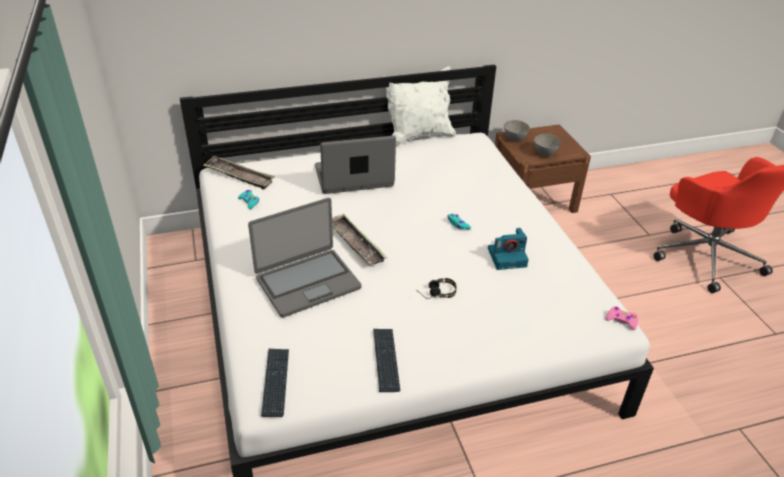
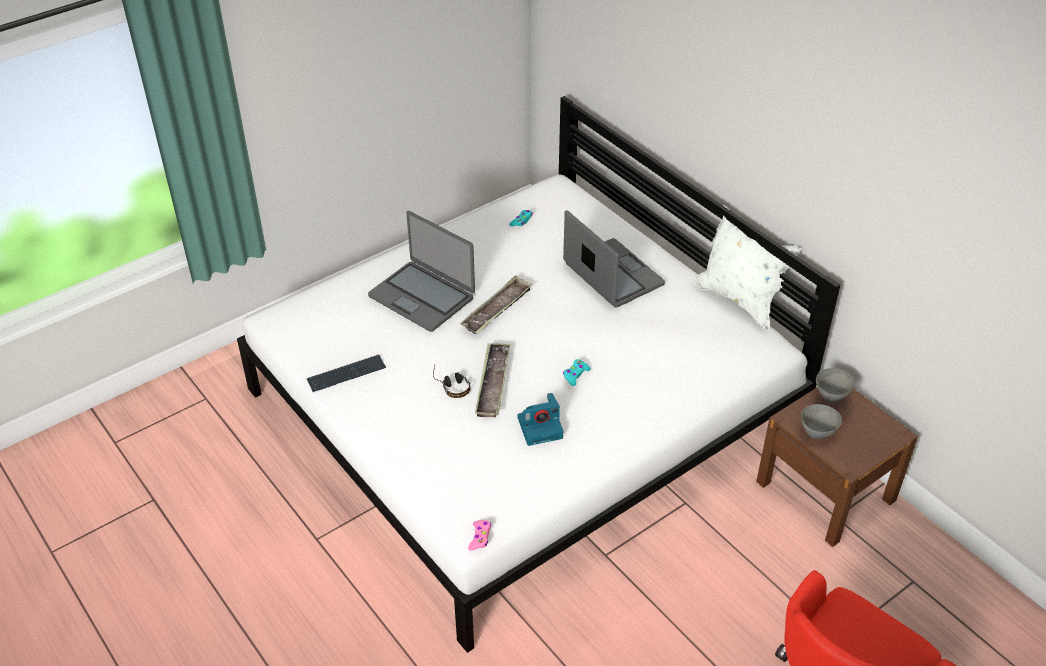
camera: 70 degrees right, 5 degrees up
(239, 176) = (559, 199): tray -> tray (493, 383)
(275, 382) = (294, 318): keyboard -> none
(507, 257) = (541, 427): camera -> camera turned 75 degrees counterclockwise

